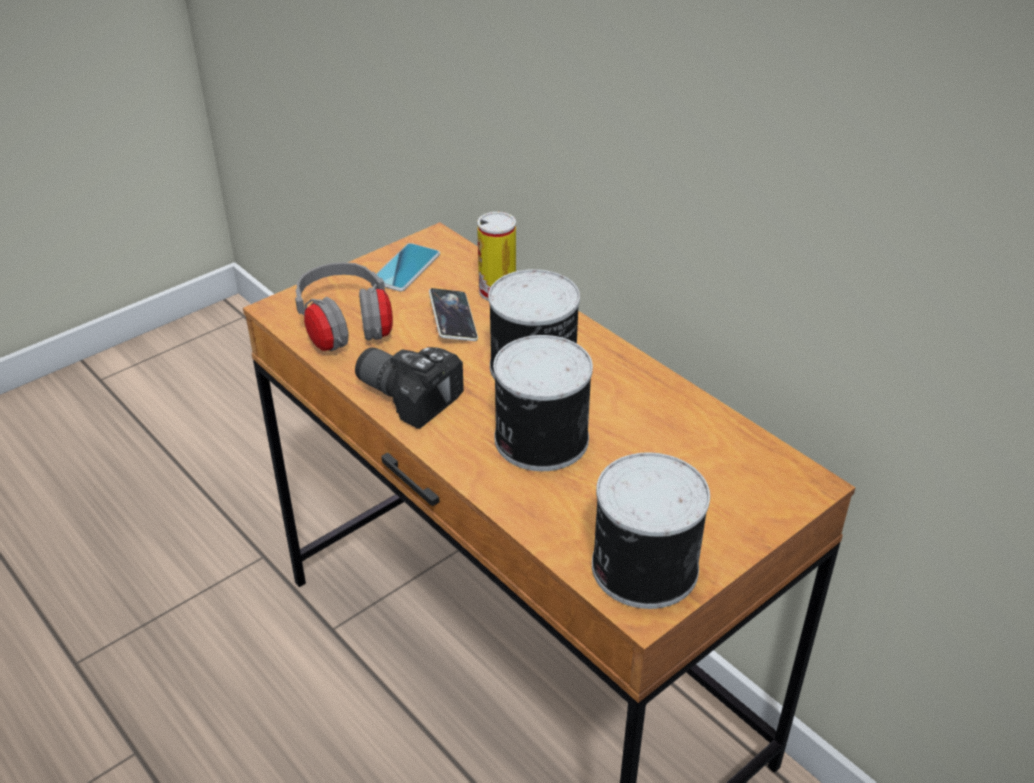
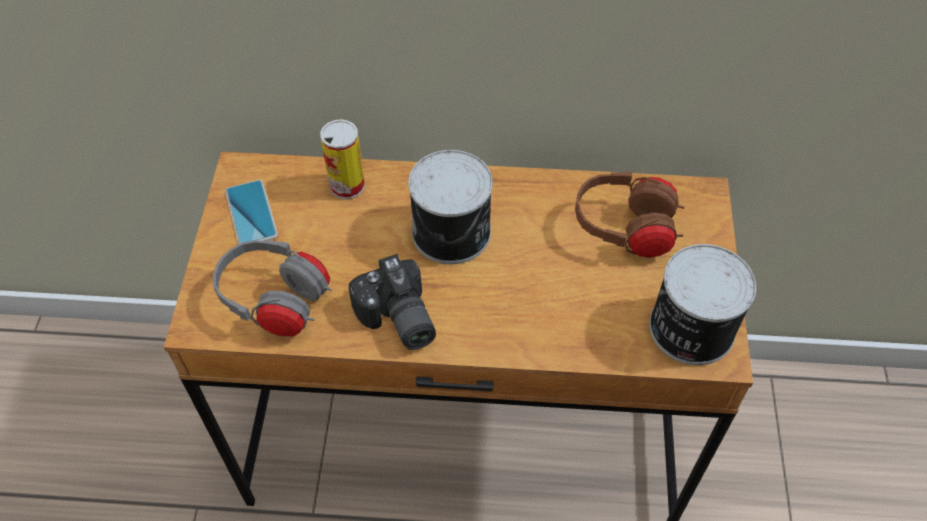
camera: 45 degrees left, 15 degrees up
(409, 393) = (396, 320): camera -> camera turned 105 degrees counterclockwise
(453, 319) = (346, 233): phone -> none
(538, 438) = (524, 287): can -> none
(687, 459) = (625, 230): none -> brown headphones

